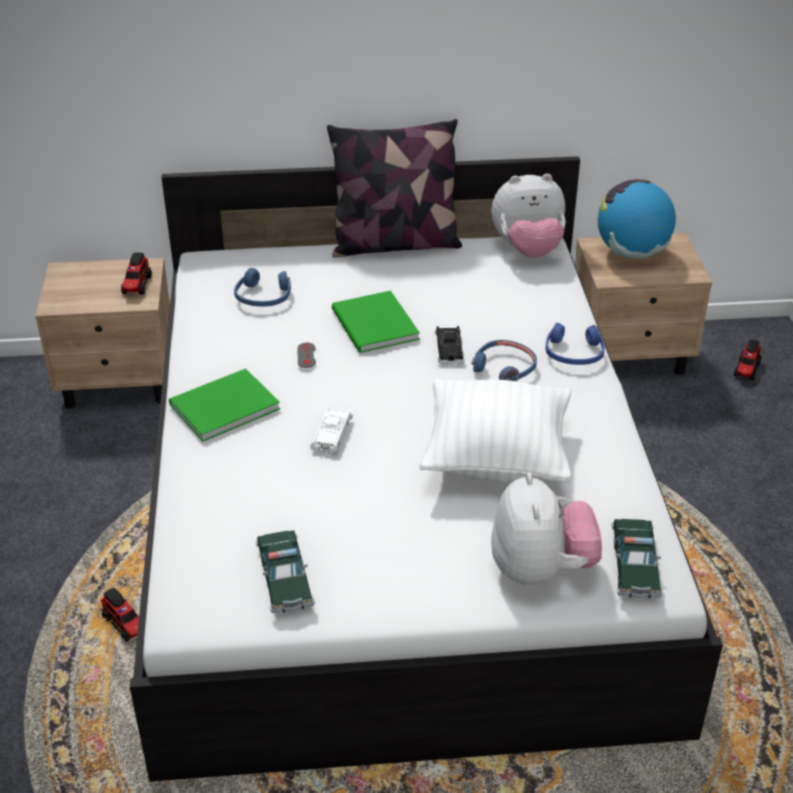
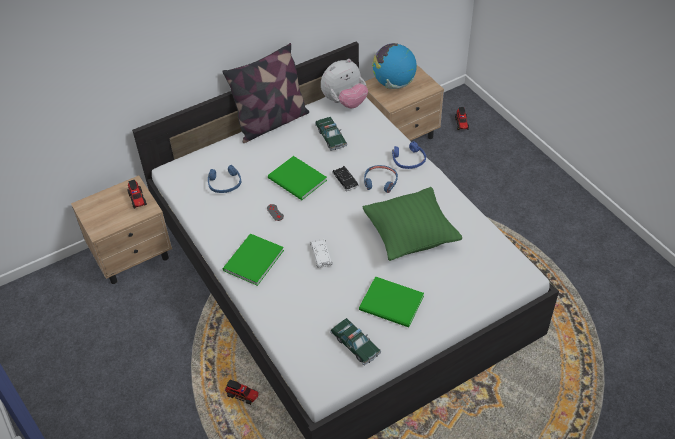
camera: 25 degrees left, 10 degrees up
(390, 544) = (392, 305): none -> green book
(496, 458) = (410, 236): white pillow -> green pillow
(540, 569) = (468, 289): plush toy -> none
(634, 566) = (508, 269): toy car -> toy car (331, 137)

